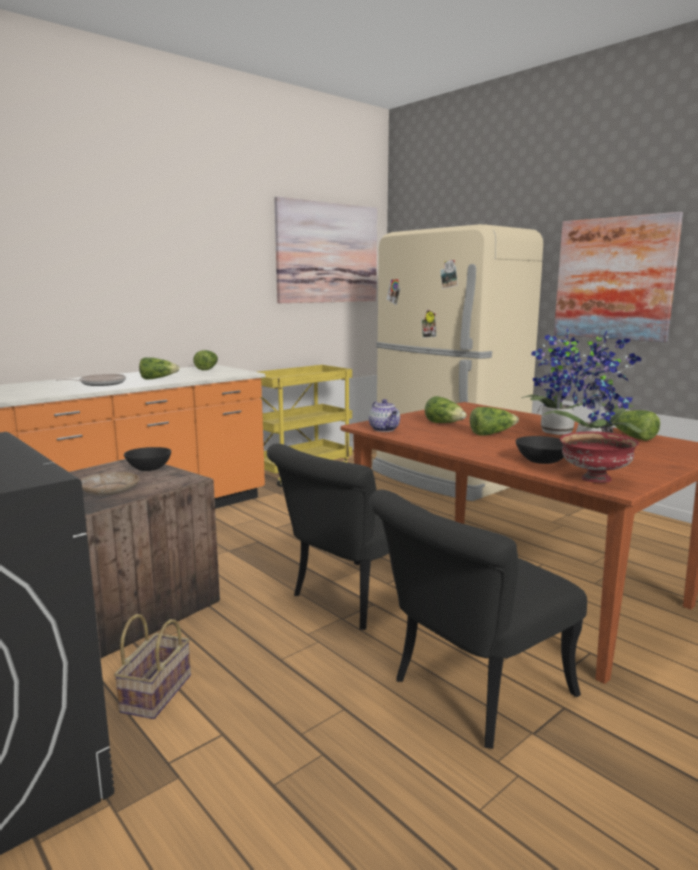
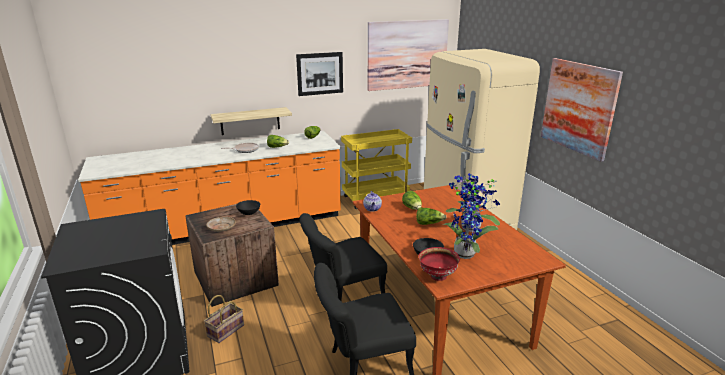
camera: 20 degrees right, 10 degrees up
(96, 344) = (250, 121): none -> shelf
(208, 270) = (320, 73): none -> picture
(632, 437) = (512, 241): lettuce -> none

